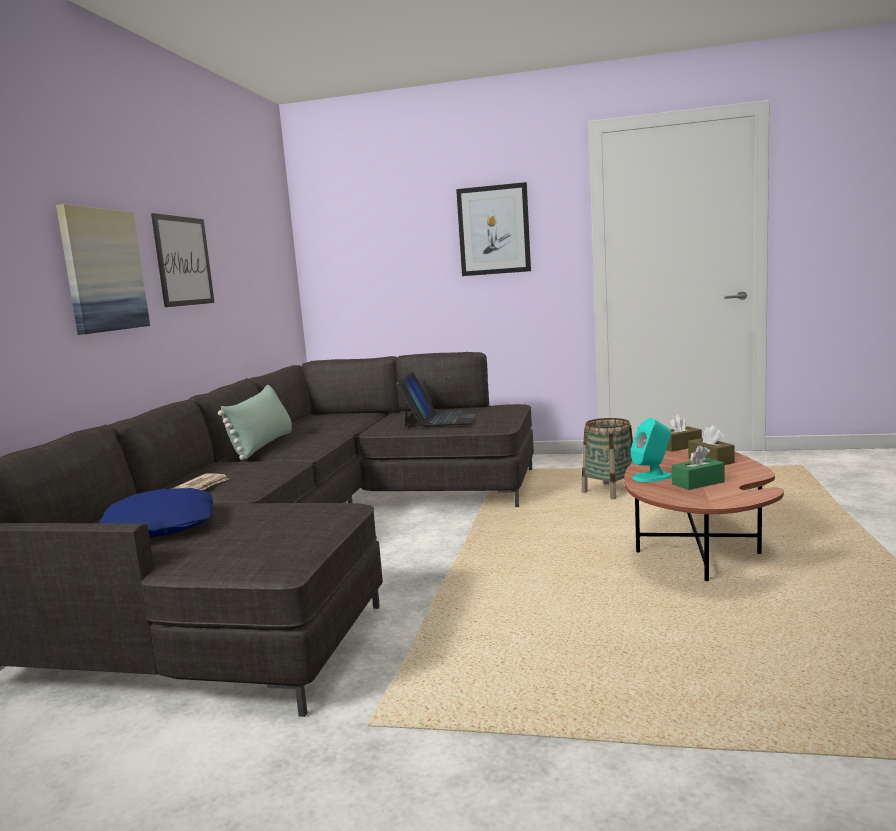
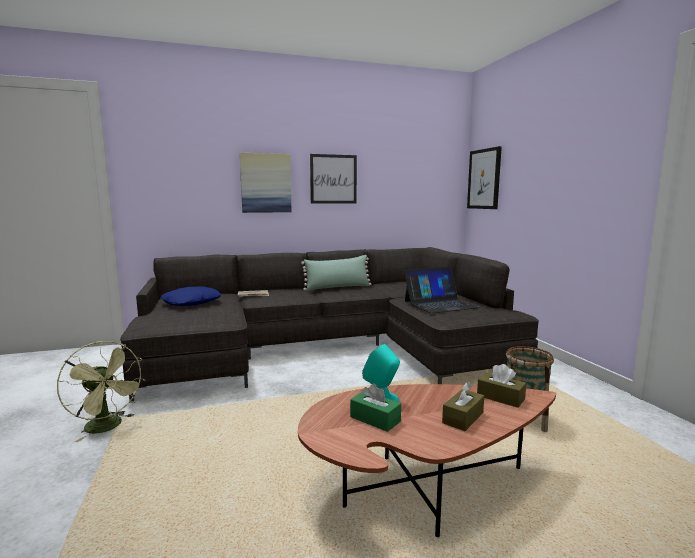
camera: 60 degrees right, 0 degrees up
(391, 736) = (108, 427): none -> green fan
(494, 230) = (576, 158): picture -> picture (484, 179)

